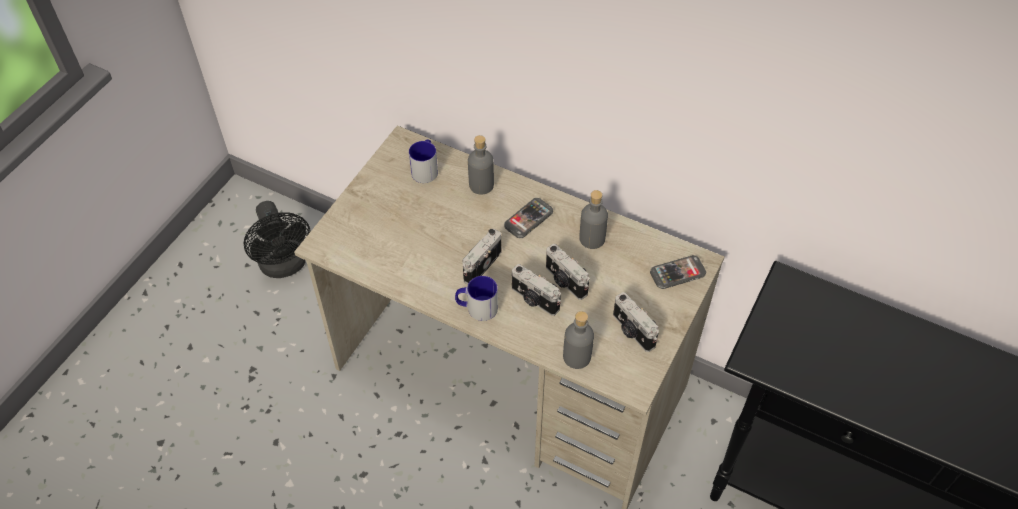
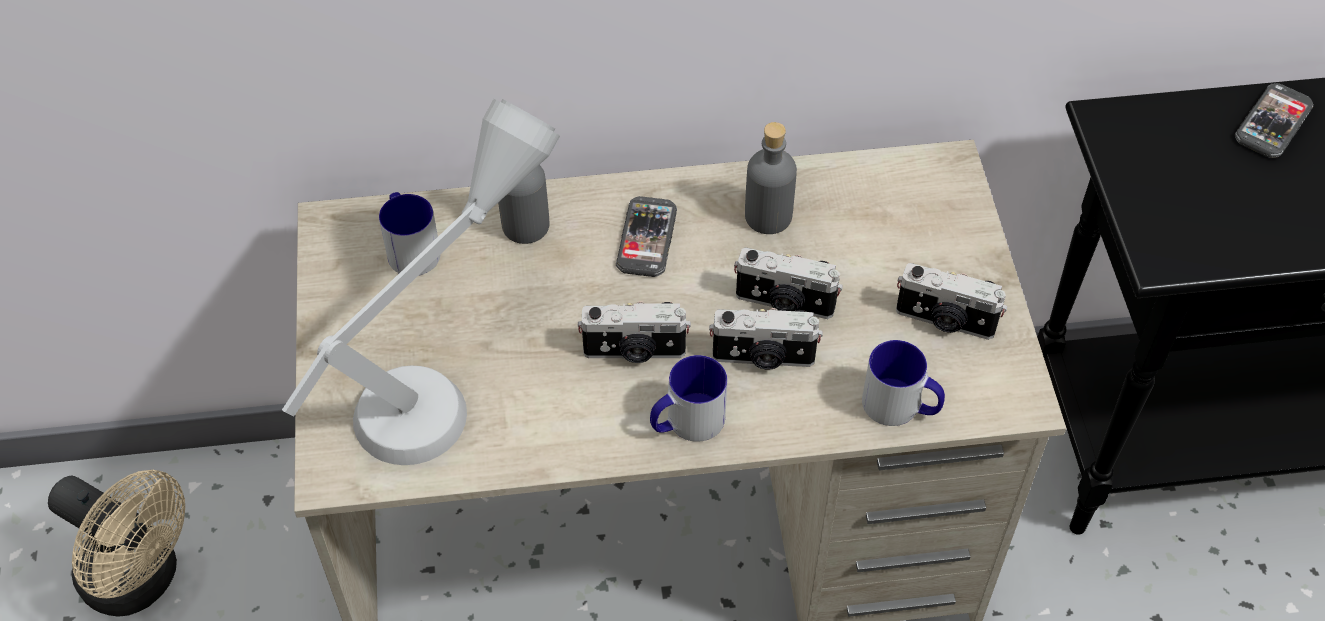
camera: 35 degrees left, 0 degrees up
(285, 266) = (141, 580): black fan -> beige fan
(396, 232) = (449, 376): none -> grey table lamp
(481, 265) = (634, 352): camera -> camera turned 90 degrees counterclockwise
(577, 357) = (901, 407): grey bottle -> mug
(677, 273) = (933, 199): phone -> phone (1272, 123)

